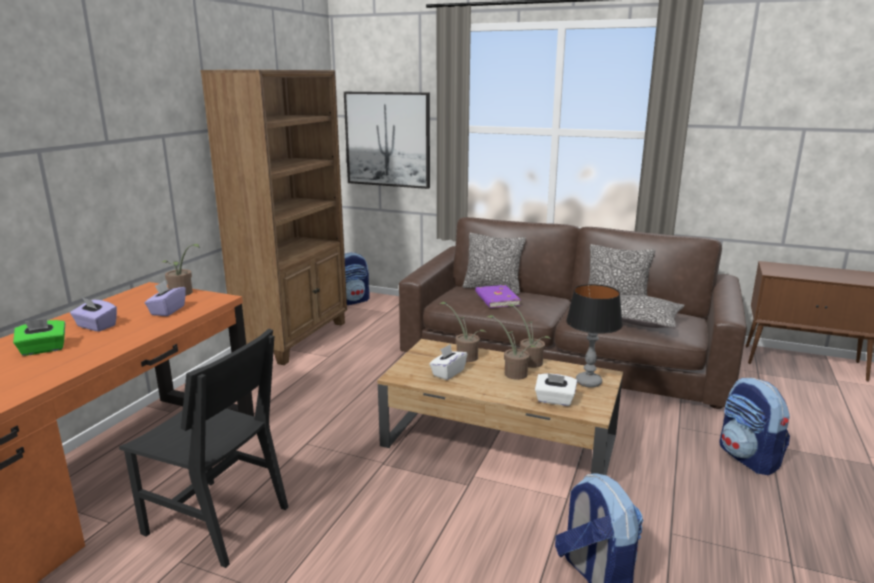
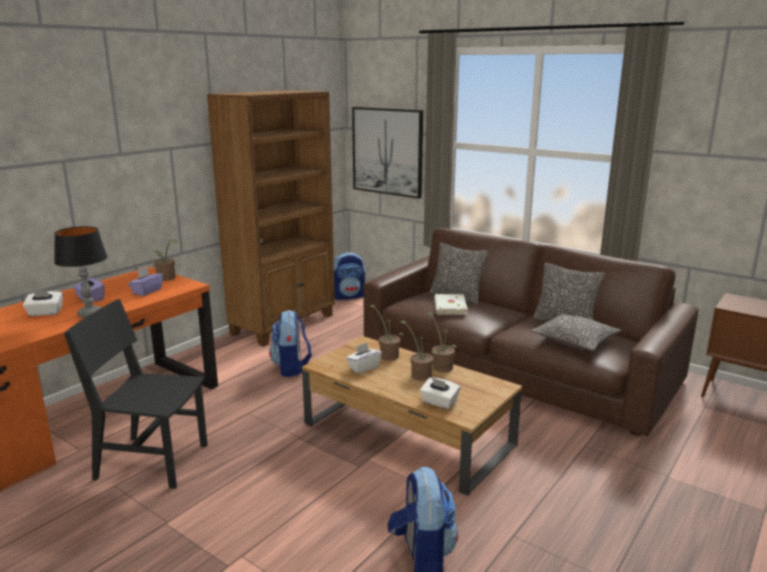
camera: 15 degrees right, 0 degrees up
(43, 349) = (45, 313): green tissue box -> white tissue box
(216, 520) = (152, 461): black chair -> black chair turned 150 degrees clockwise
(496, 299) = (449, 307): purple book -> white book
(588, 382) = (481, 391): table lamp -> table lamp (90, 314)
(748, 458) = (635, 485): backpack -> backpack (291, 368)

